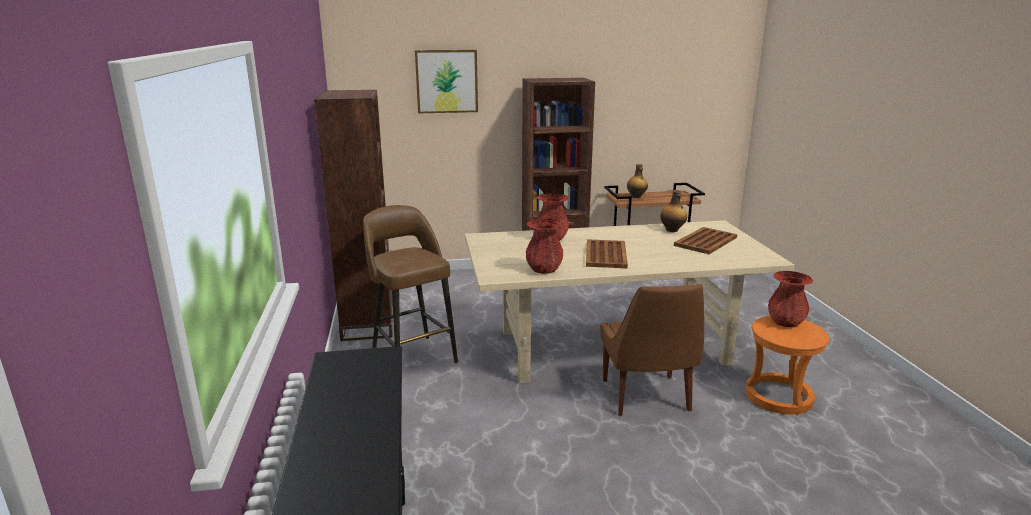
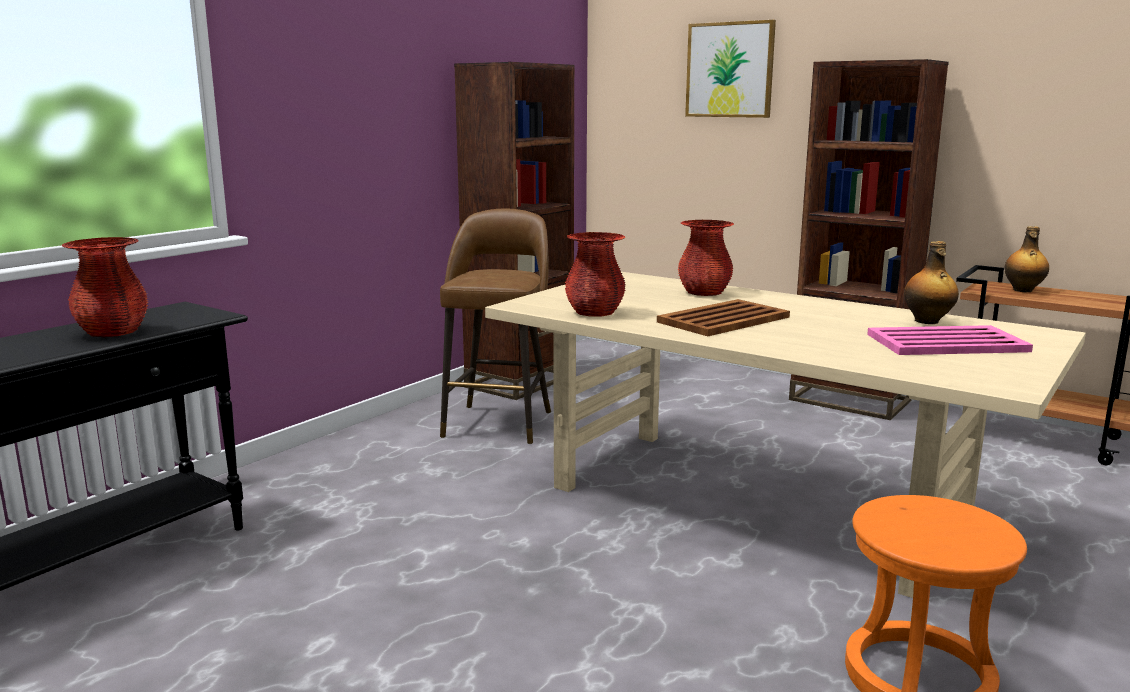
camera: 45 degrees right, 5 degrees down
(646, 397) = (681, 571): brown chair -> none
(706, 241) = (948, 343): brown tray -> pink tray
(785, 322) = (959, 517): red vase -> red vase (112, 332)

